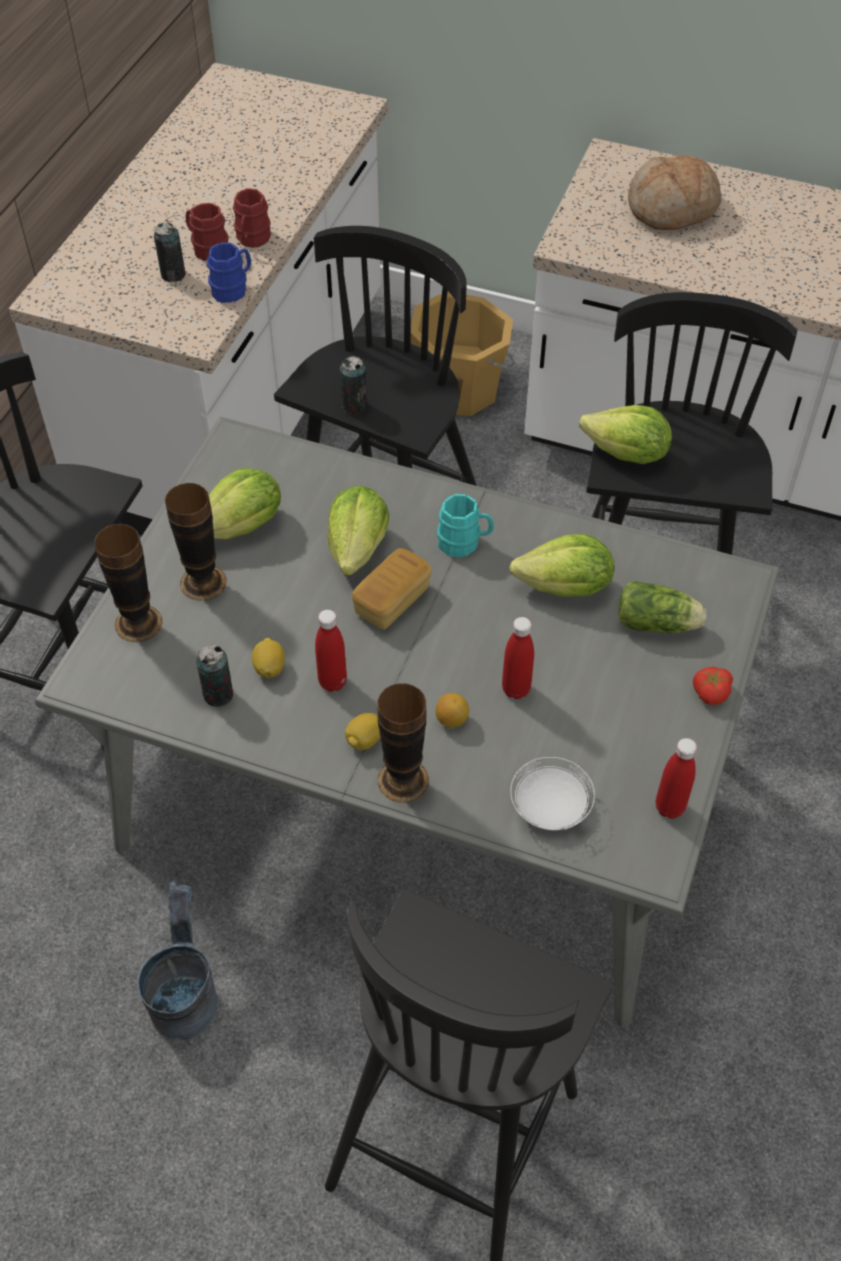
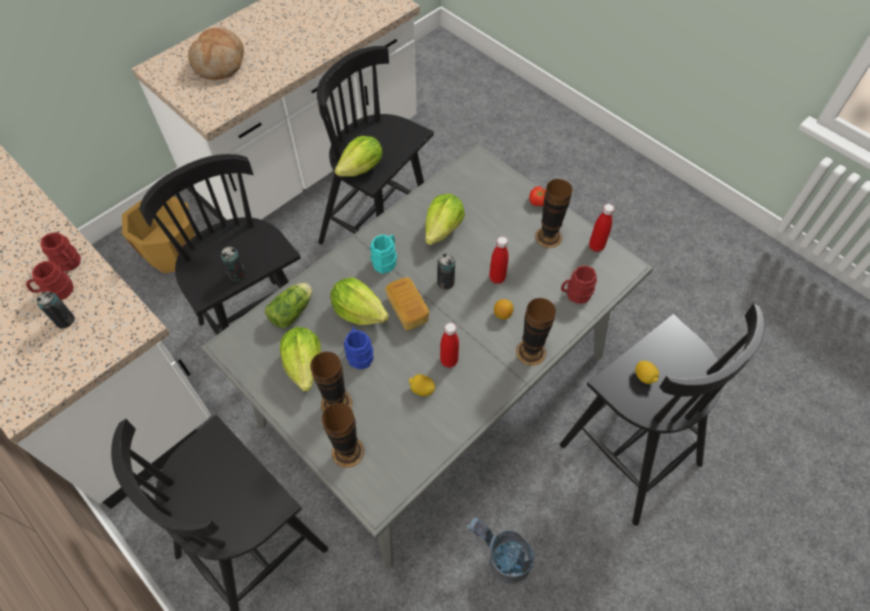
camera: 65 degrees left, 5 degrees up
(218, 694) = (427, 424): can -> can (445, 282)
(233, 288) = (109, 290): blue mug -> blue mug (359, 354)
(364, 740) = (496, 360): lemon -> lemon (644, 377)
(550, 806) = (575, 294): white plate -> red mug
(644, 731) = (548, 237): none -> vase
(659, 624) = (487, 202): lettuce -> lettuce (293, 310)

